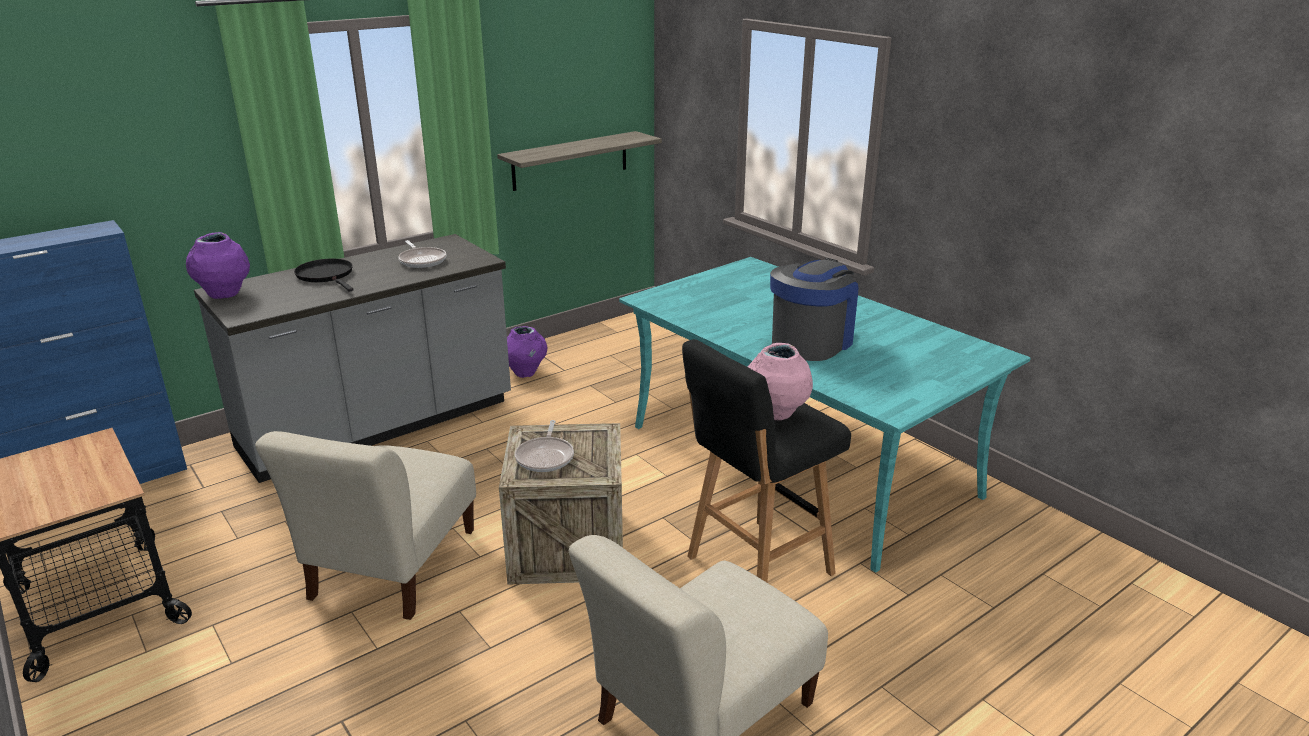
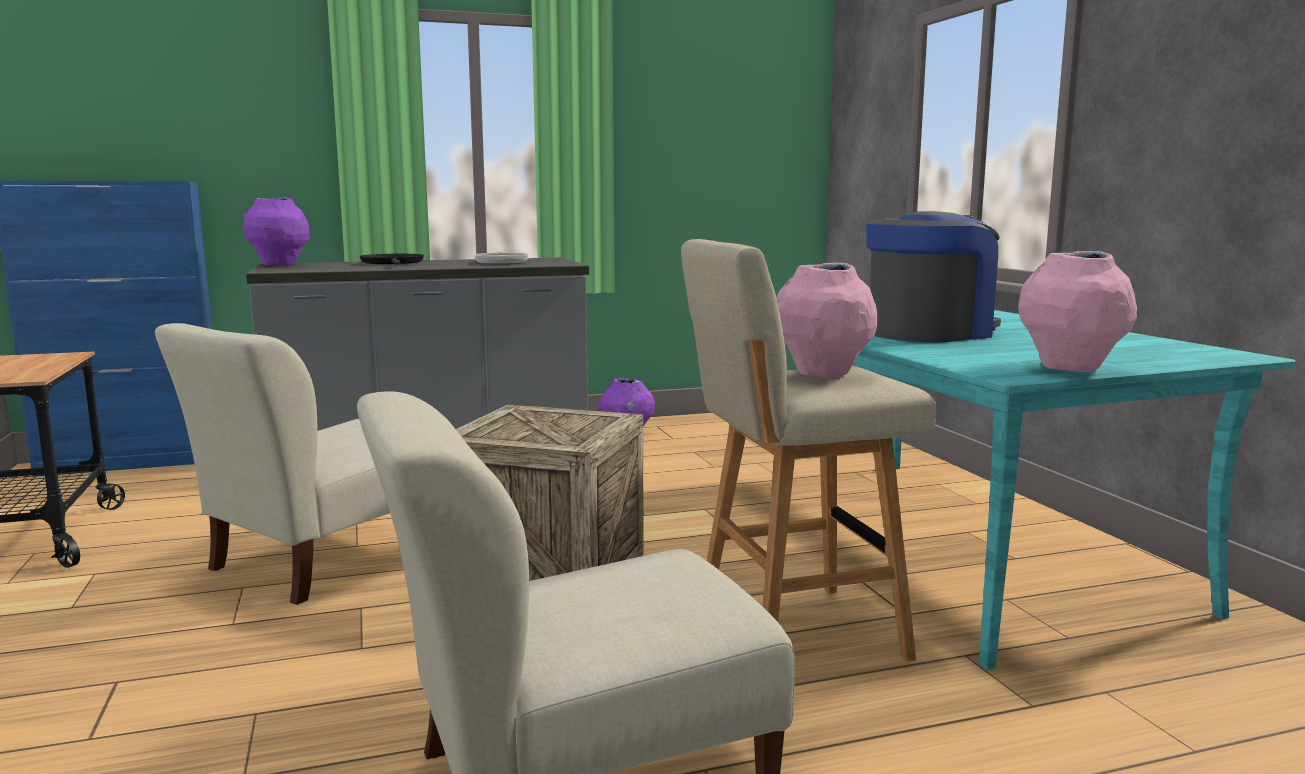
camera: 20 degrees right, 15 degrees down
(546, 457) = (519, 426): frying pan -> none
(570, 160) = (717, 205): shelf -> none
(756, 567) = (792, 633): black stool -> beige stool
(922, 395) = (1071, 368): none -> pink vase

